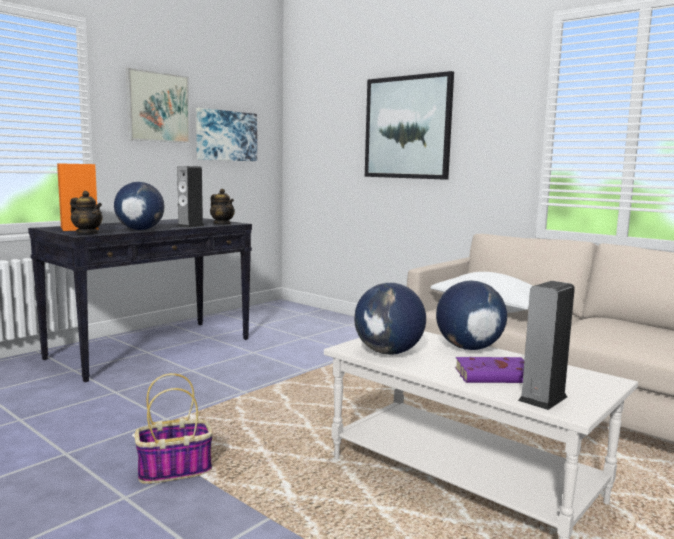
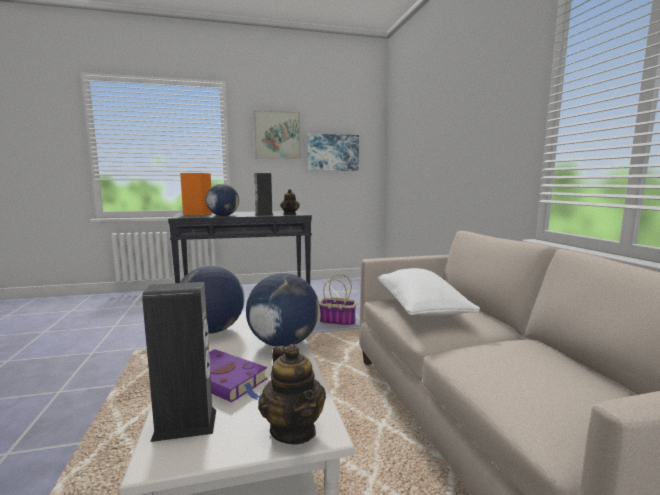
camera: 35 degrees right, 0 degrees up
(87, 233) = (185, 216): teapot -> teapot (293, 430)
(175, 470) = (110, 382): basket -> basket (338, 322)
(407, 127) = (447, 133): picture -> none

